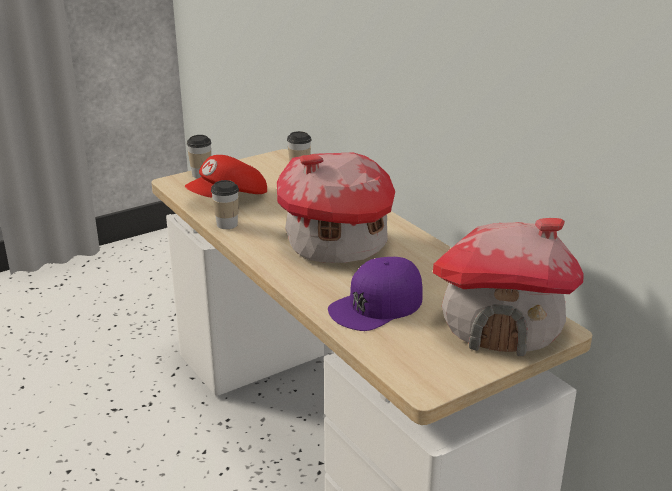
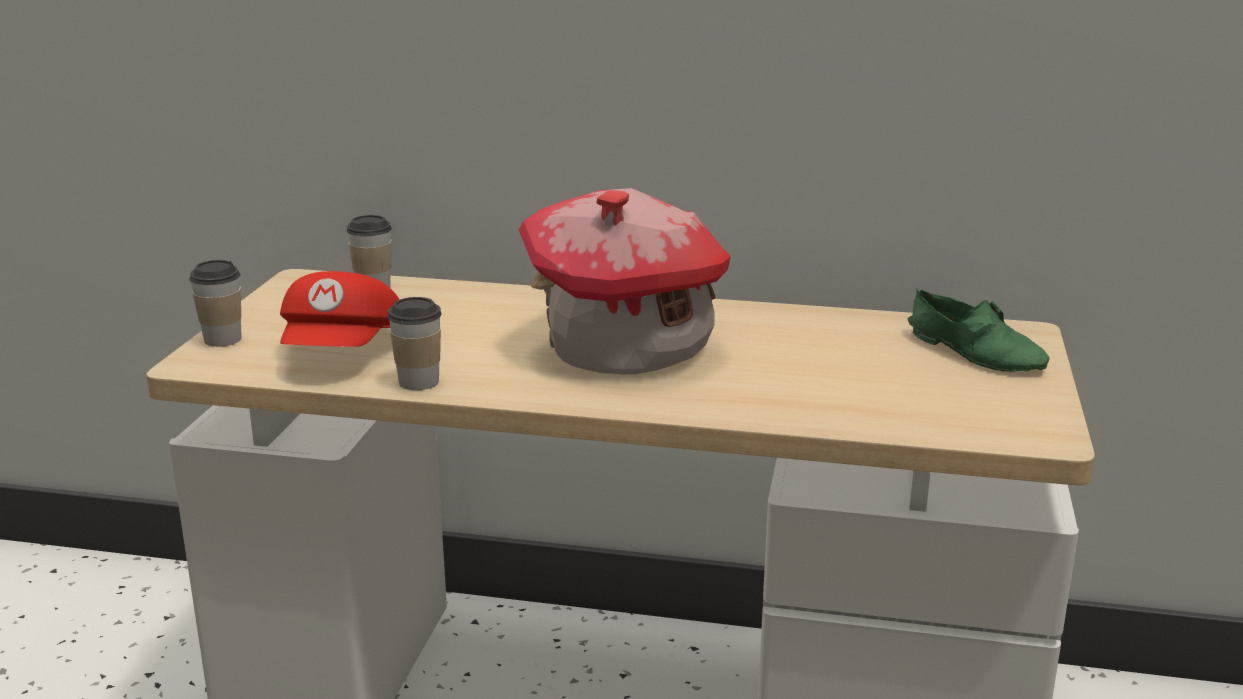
camera: 45 degrees left, 5 degrees down
(377, 305) = (818, 387): purple cap -> none
(502, 327) = (976, 351): toy house -> green shoe

